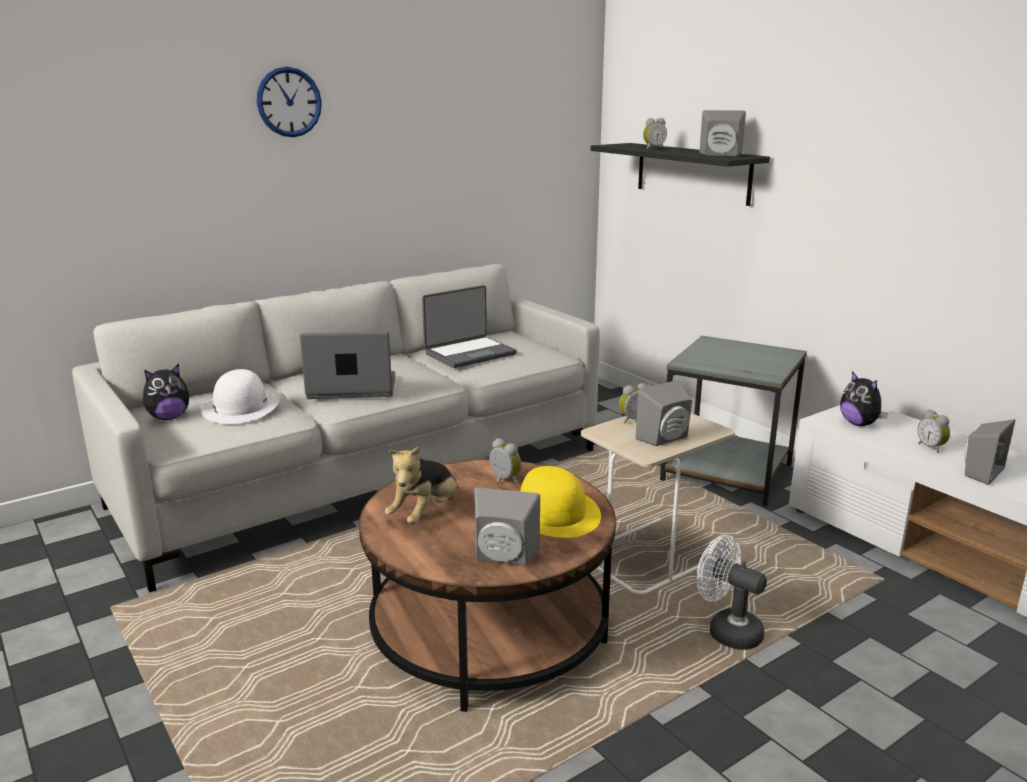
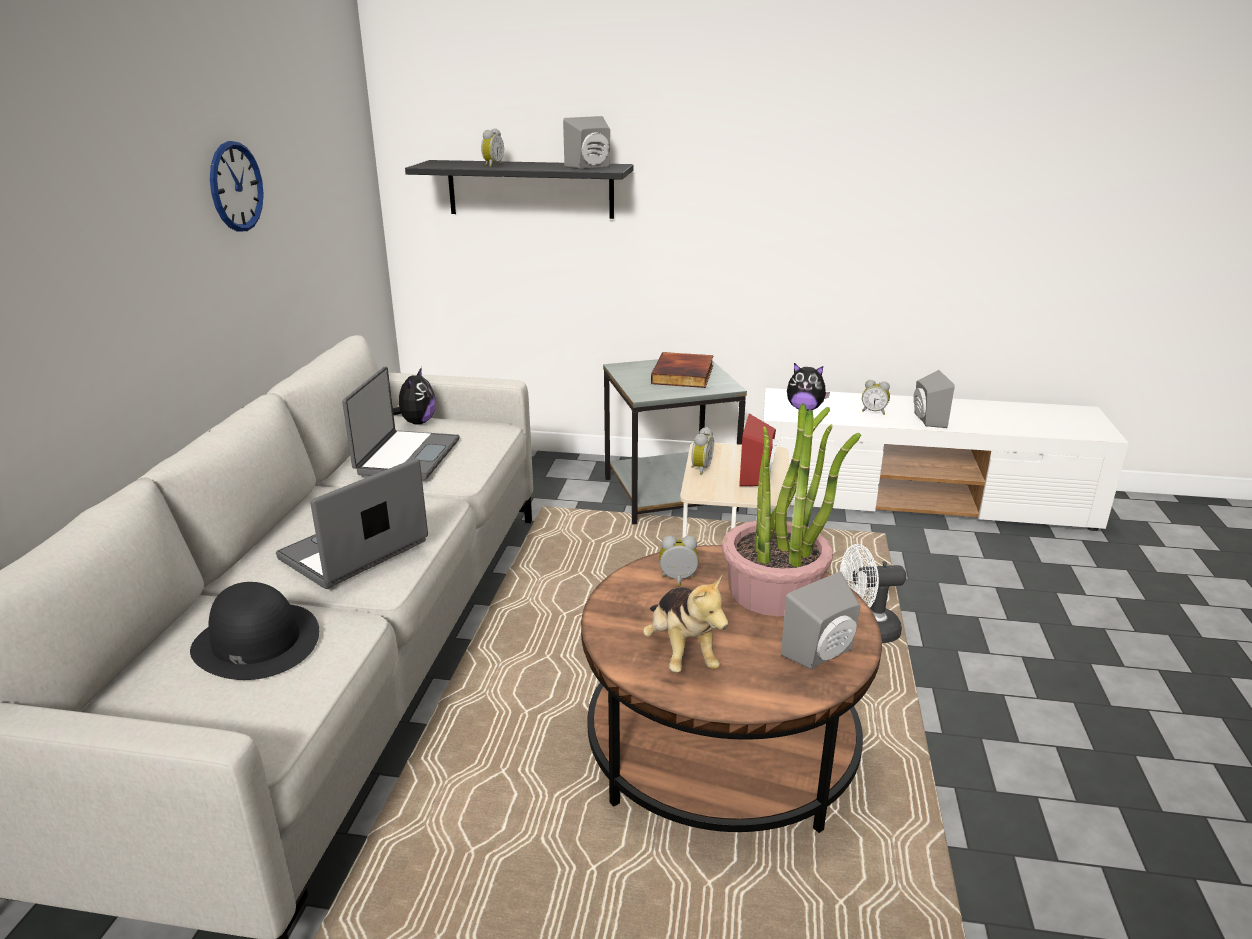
camera: 45 degrees left, 5 degrees up
(168, 417) = (166, 708): plush toy -> plush toy (416, 422)
(240, 408) = (256, 641): white hat -> black hat
(289, 102) = (81, 144): wall clock -> wall clock (236, 186)
(552, 513) = (775, 590): yellow hat -> potted plant
(666, 439) = (758, 476): grey speaker -> red speaker
(752, 358) = (684, 374): none -> book

